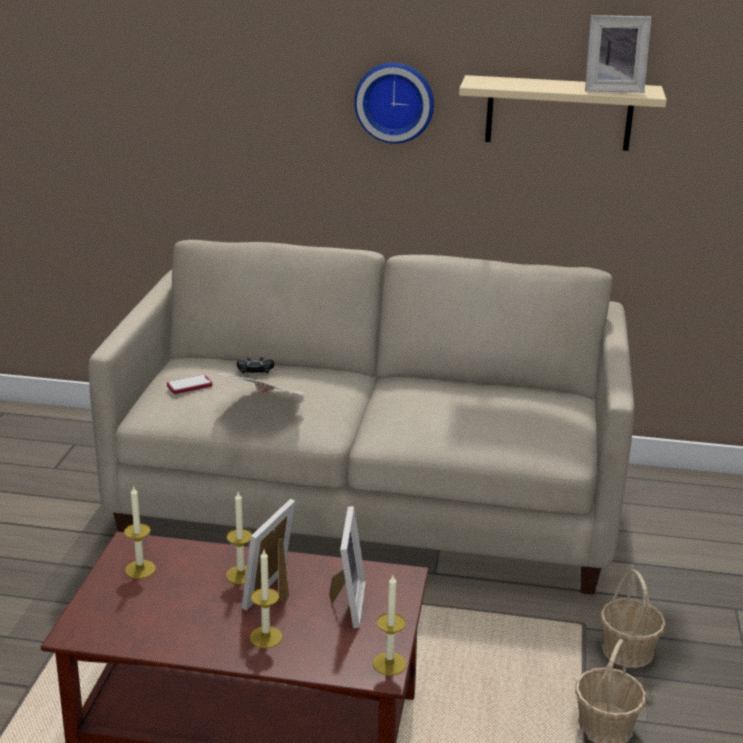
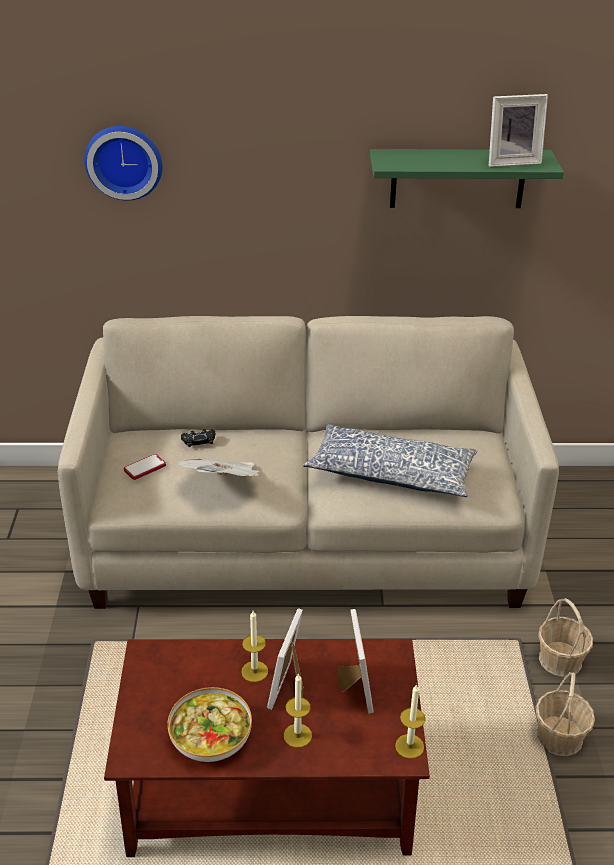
camera: 10 degrees left, 10 degrees up
(140, 569) = (164, 679): candle -> none
(169, 626) = (210, 737): none -> bowl
(395, 101) = (303, 176): wall clock -> wall clock (124, 161)
(452, 416) = (391, 473): none -> pillow
(559, 113) = (458, 178): beige shelf -> green shelf

